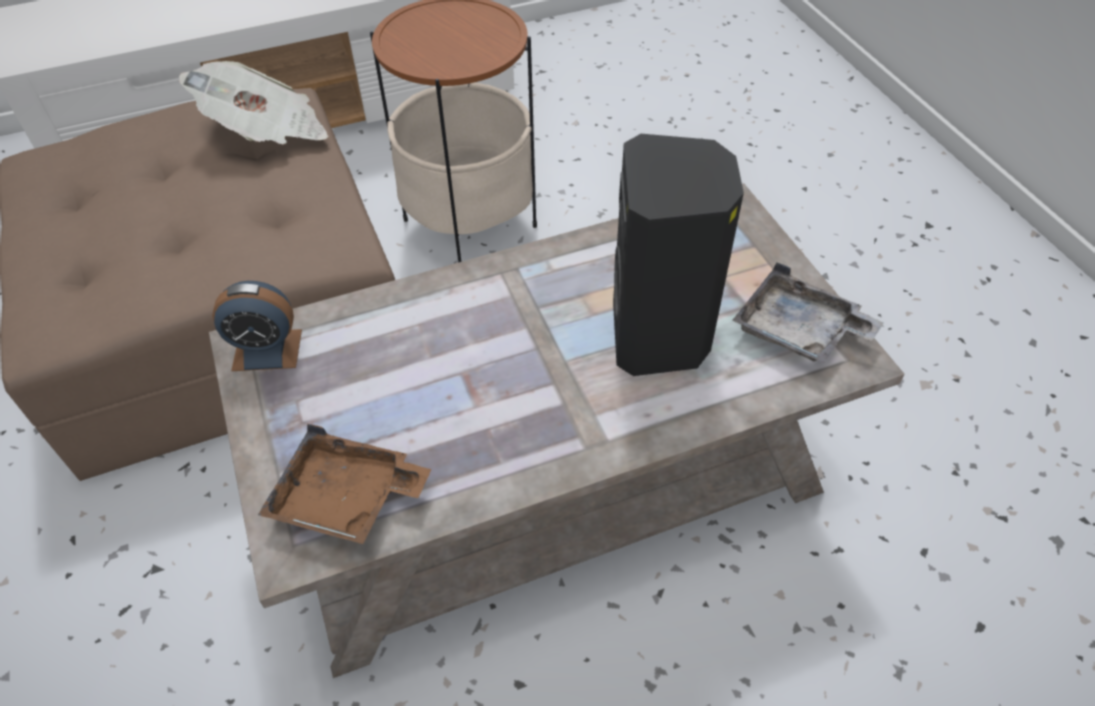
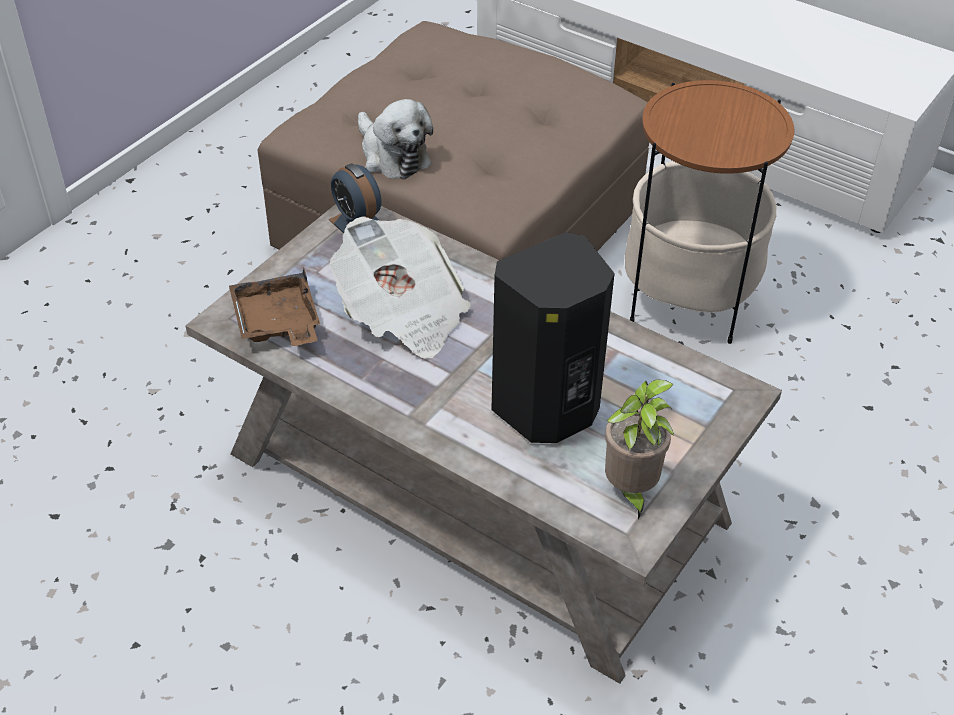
camera: 55 degrees right, 5 degrees down
(180, 276) = (393, 156): none -> plush toy
(267, 133) = (568, 111): newspaper -> newspaper (402, 313)
(798, 331) = (630, 491): grey tray -> potted plant

